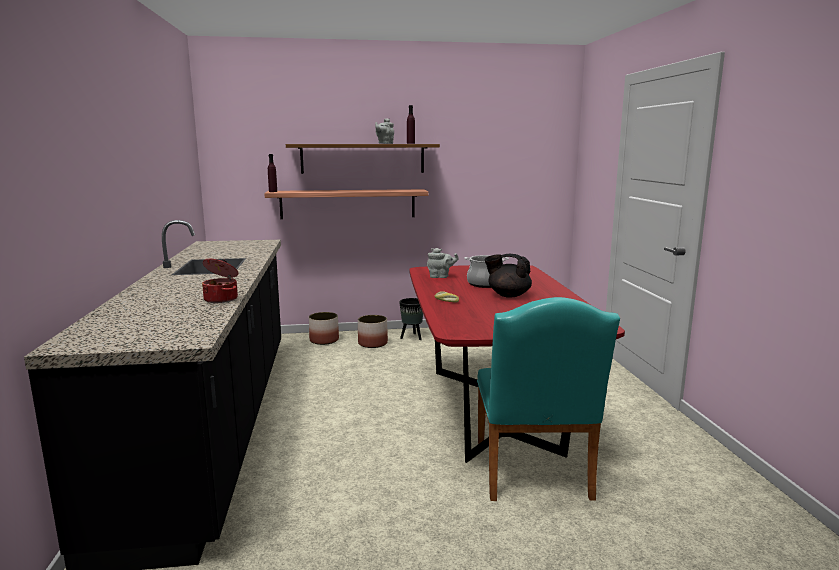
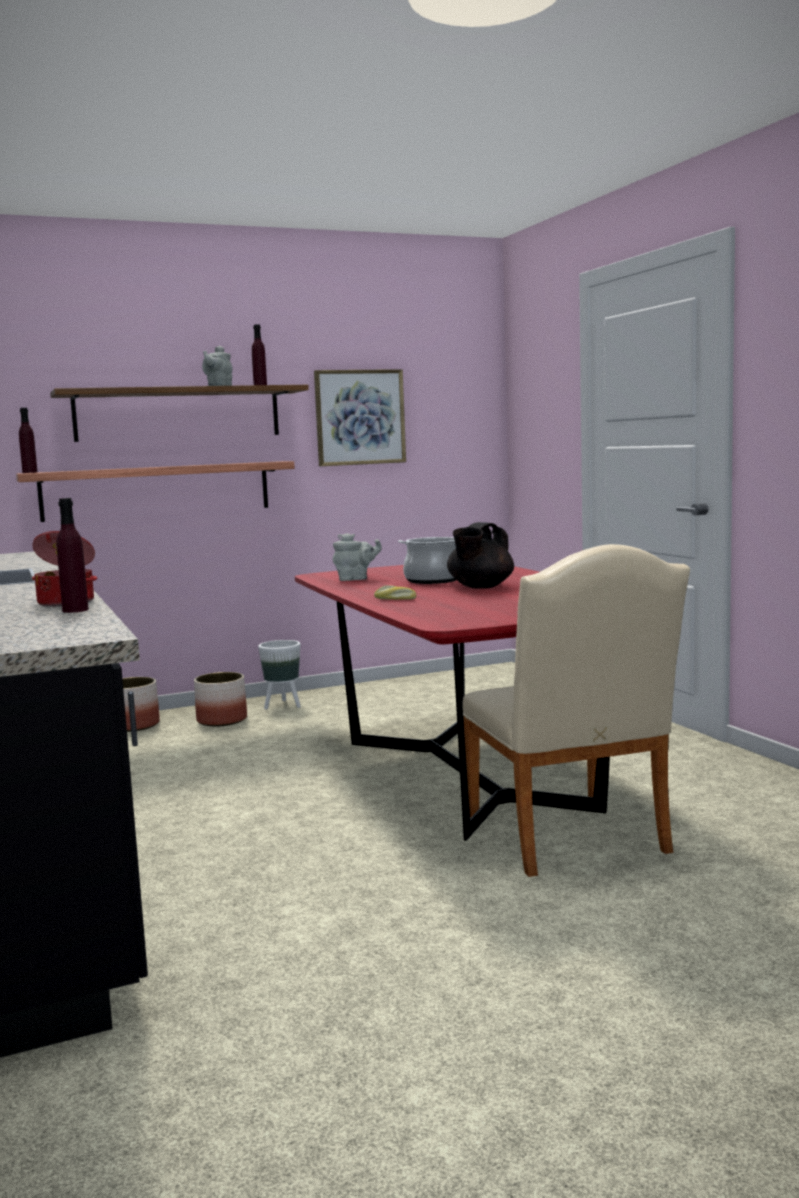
camera: 15 degrees left, 5 degrees down
(216, 308) = (75, 610): none -> purple bottle
(412, 337) = (283, 705): black planter -> white planter
(476, 163) = (360, 417): none -> picture
(508, 295) = (480, 587): black teapot -> black teapot turned 60 degrees counterclockwise
(533, 474) = (570, 838): turquoise chair -> beige chair

